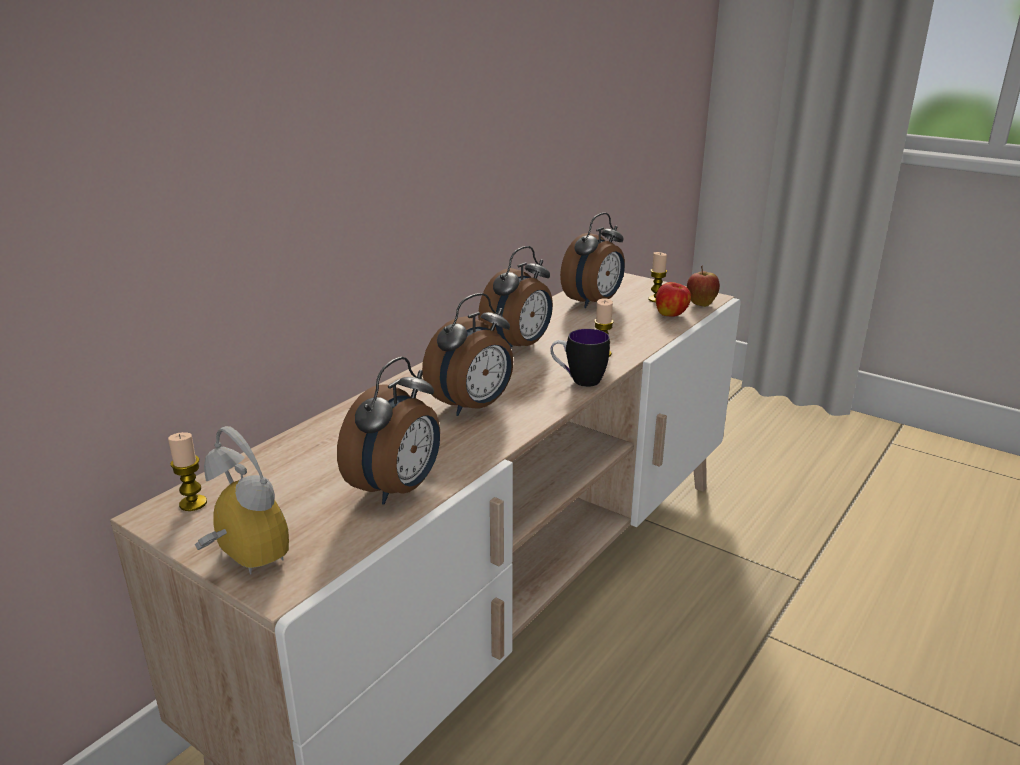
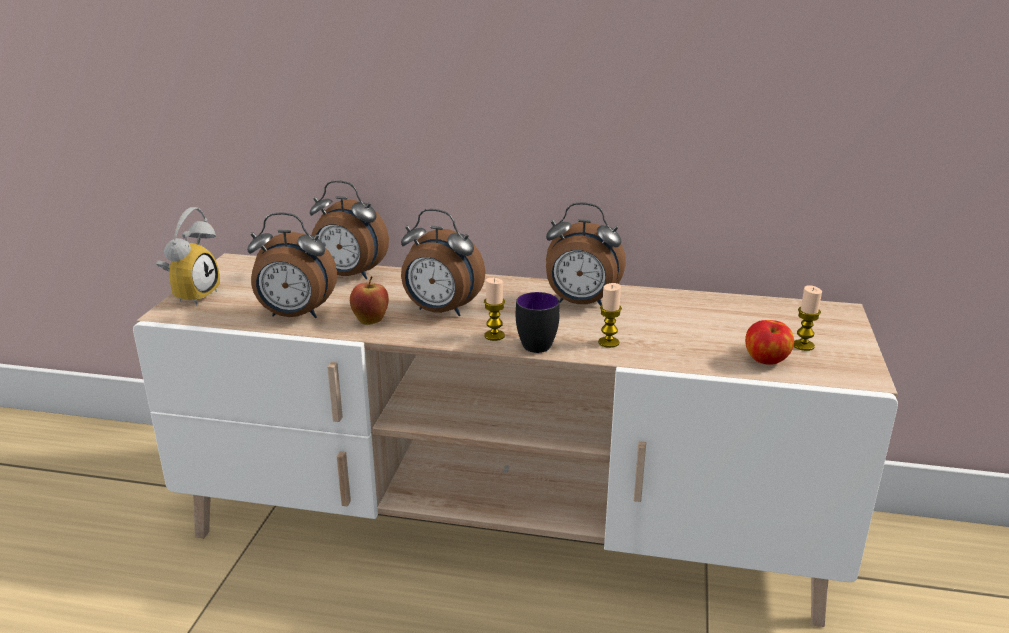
camera: 65 degrees right, 0 degrees up
(193, 503) = (248, 266): candle -> candle (494, 336)
(594, 302) = (740, 315): alarm clock -> alarm clock (349, 276)
(701, 304) = (828, 374): apple -> apple (371, 322)

